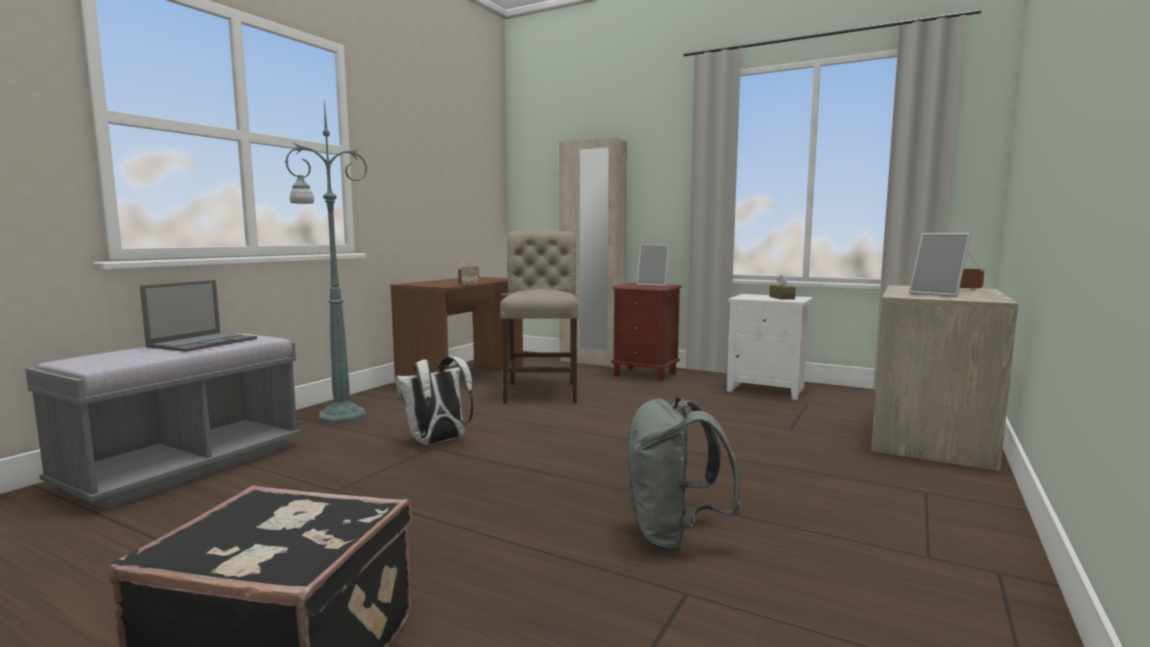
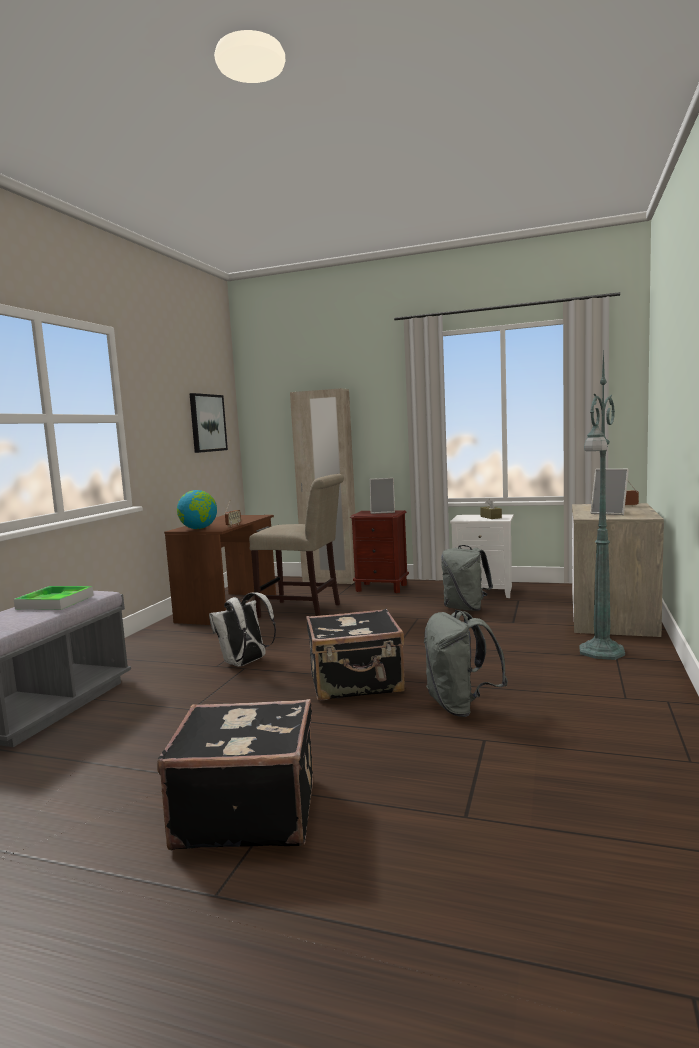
camera: 10 degrees left, 0 degrees up
(204, 342) = (55, 602): laptop -> tray
(339, 416) = (143, 652): green floor lamp -> green floor lamp (600, 652)
(428, 284) = (198, 529): none -> globe
(465, 173) = (207, 423): none -> picture
(542, 391) = (304, 611): beige chair -> beige chair turned 120 degrees clockwise
(552, 483) = (356, 683): none -> black suitcase
(736, 406) = (466, 608): none -> grey backpack

